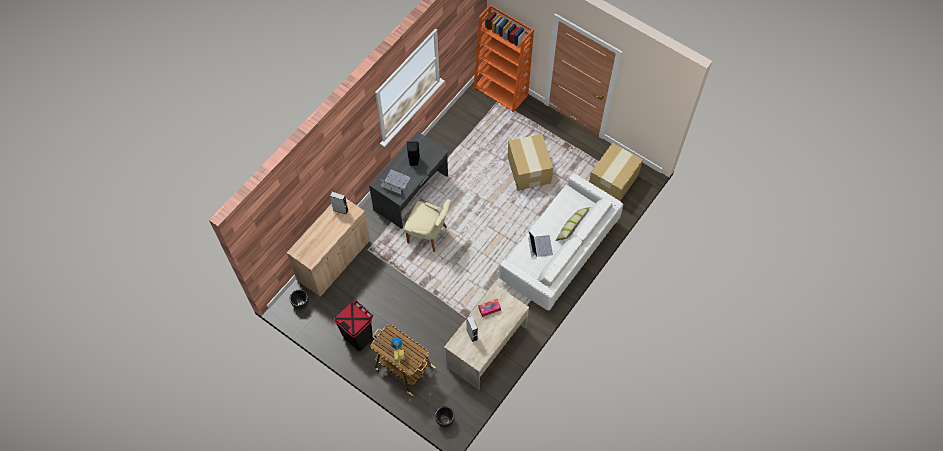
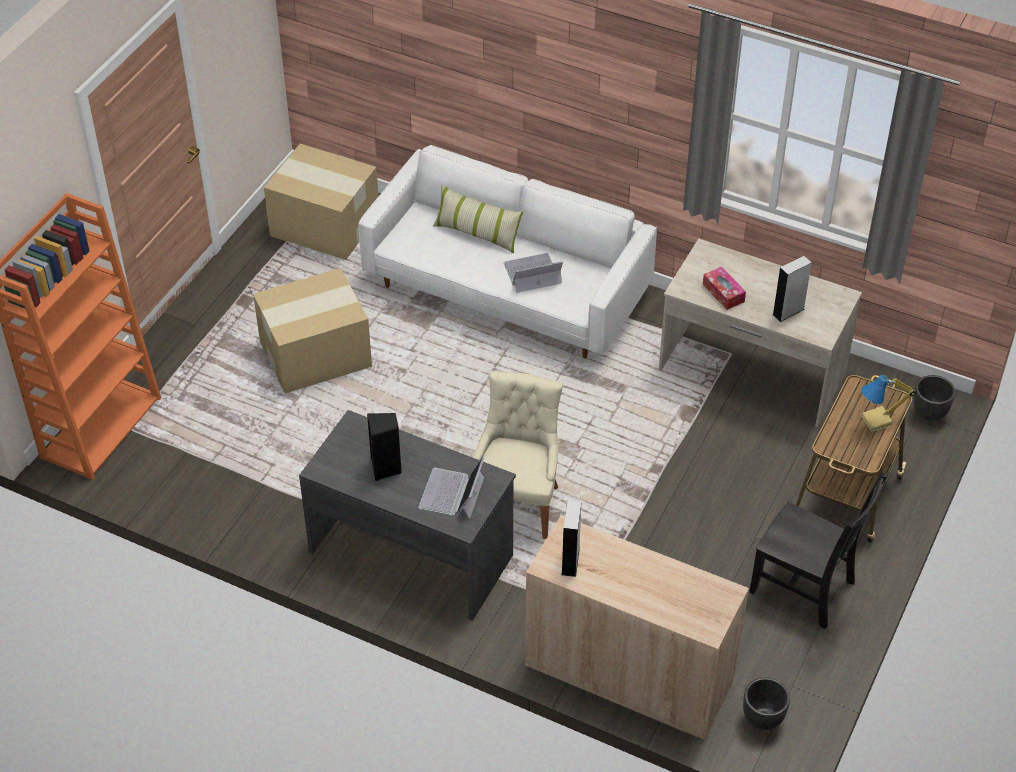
camera: 100 degrees left, 15 degrees down
(358, 337) = (805, 588): black trash can -> black chair

